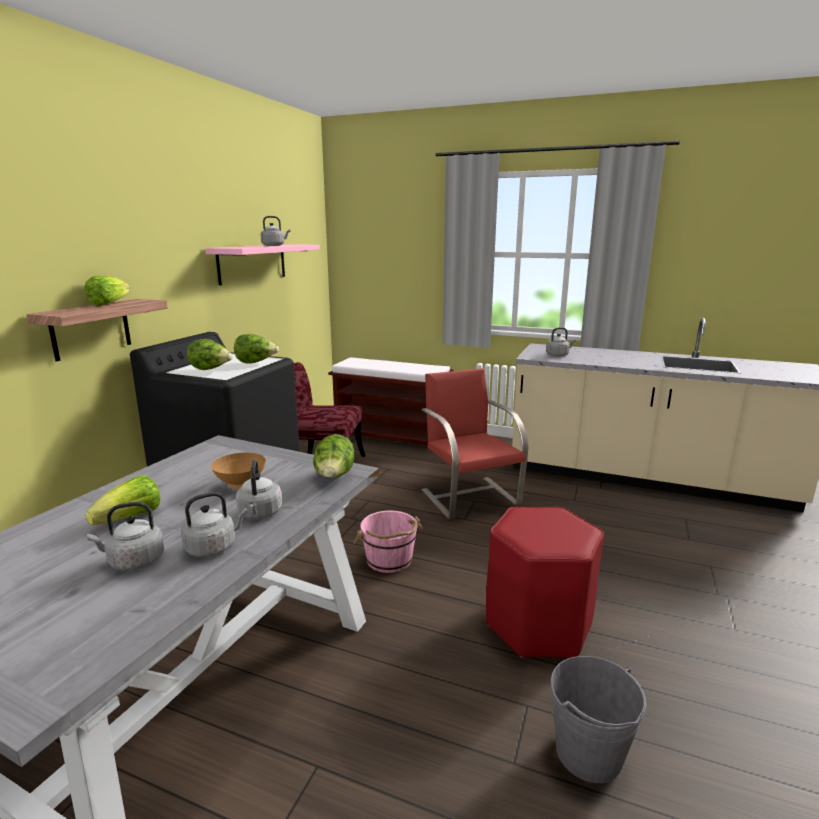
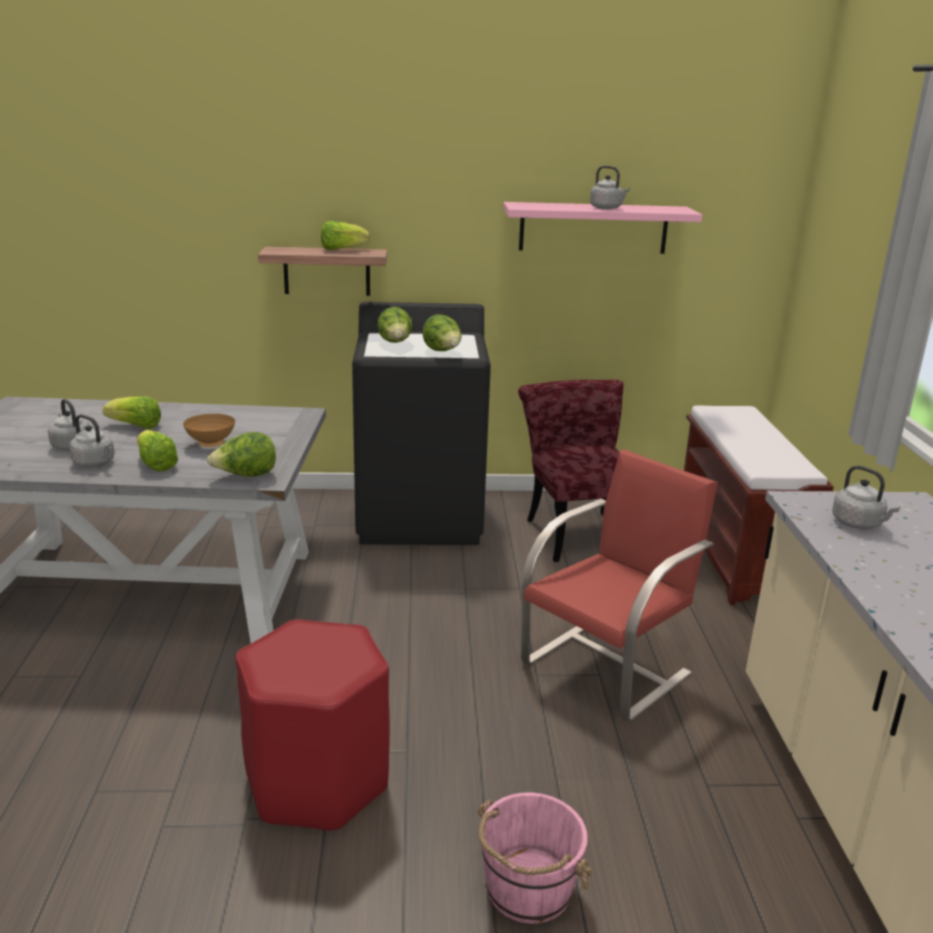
camera: 65 degrees right, 5 degrees up
(260, 514) = (156, 464): grey kettle -> lettuce
(389, 560) = (391, 638): pink bucket -> pink bucket (527, 889)
(588, 753) = (113, 846): grey bucket -> none

